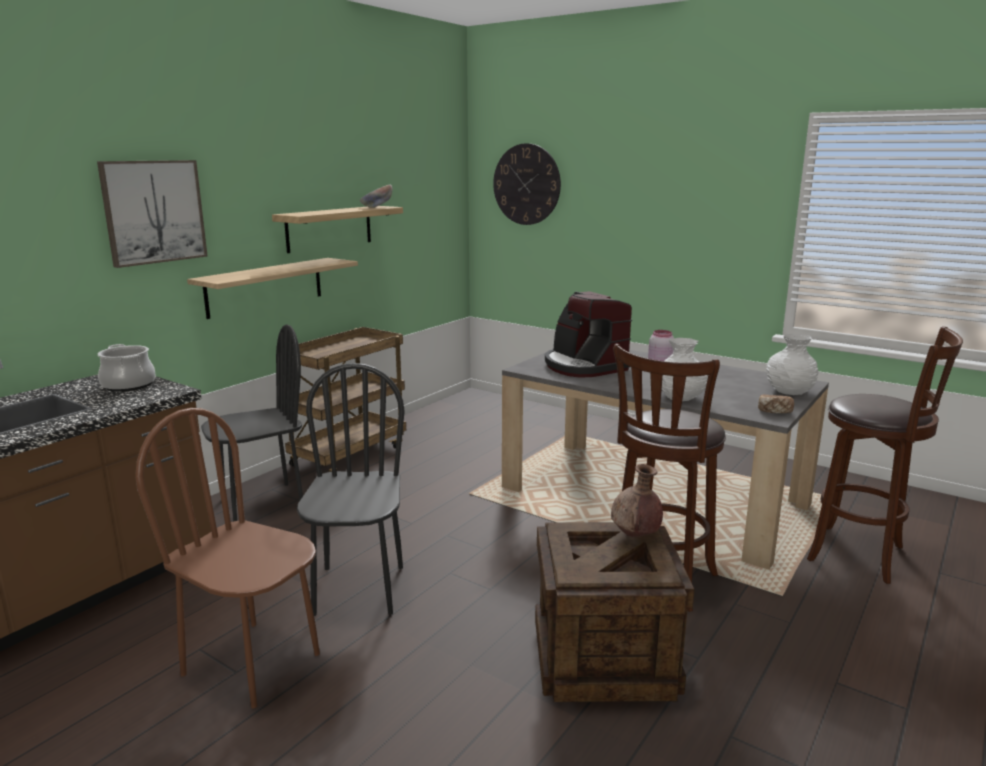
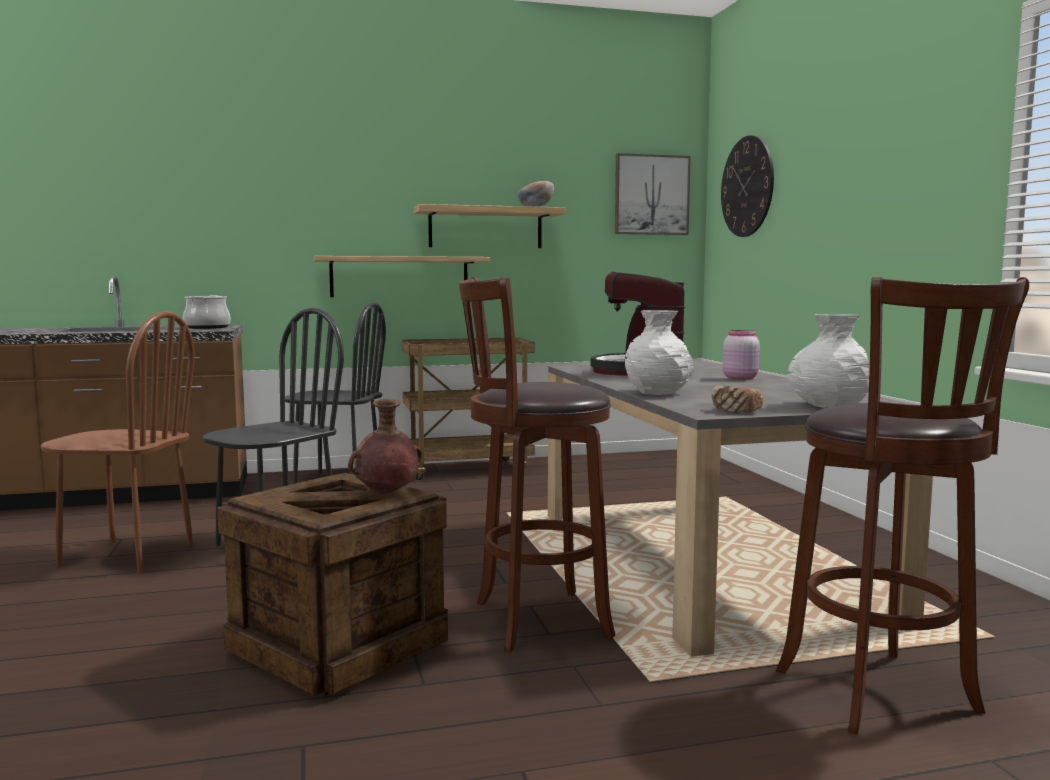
camera: 40 degrees right, 10 degrees down
(154, 212) = (287, 193): picture -> picture (651, 195)
(252, 663) = (126, 555): brown chair -> brown chair turned 120 degrees clockwise

